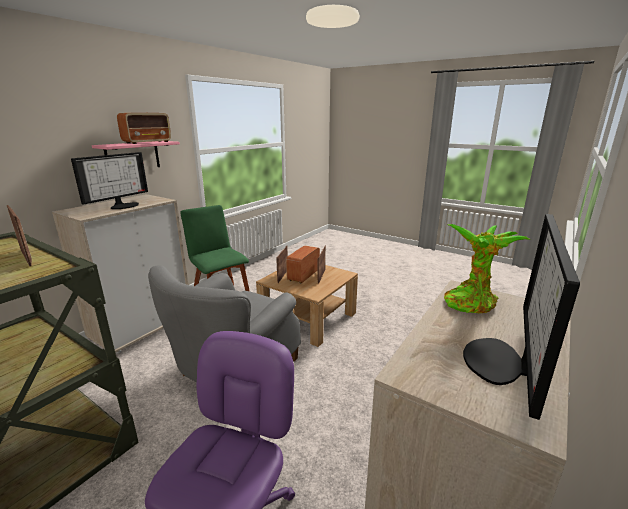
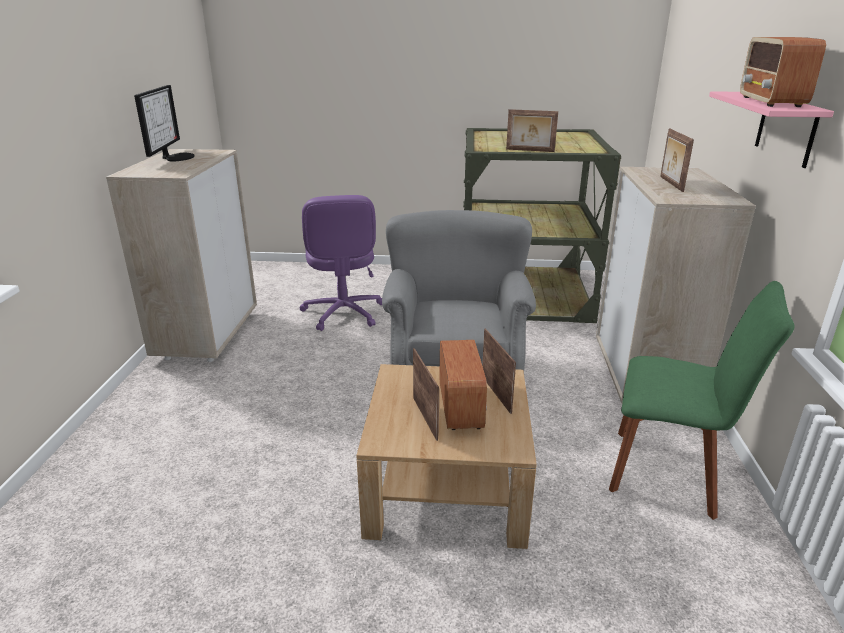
camera: 150 degrees right, 5 degrees up
(123, 205) = (670, 184): monitor -> picture frame
(471, 302) = (176, 170): potted plant -> none

